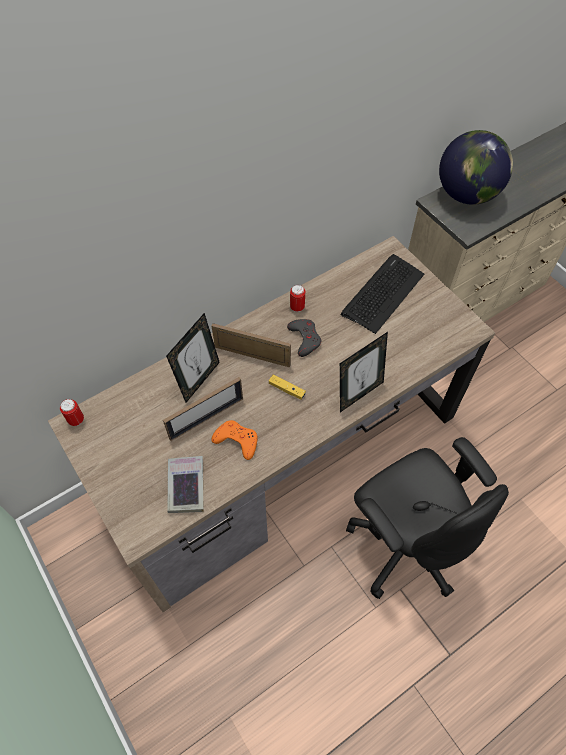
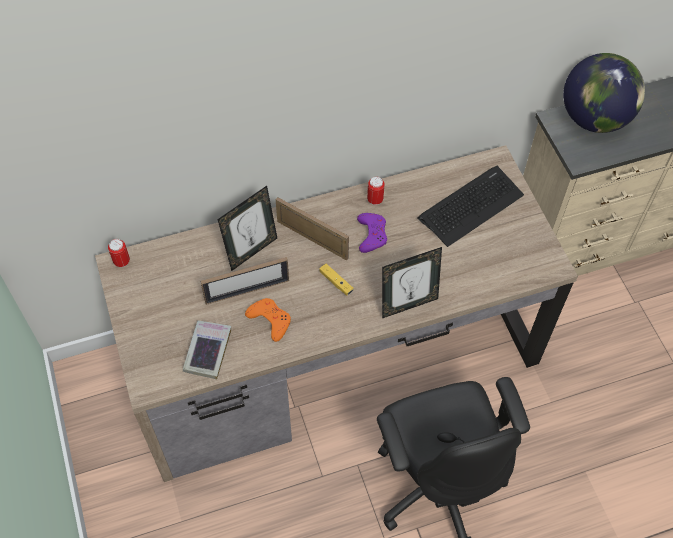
camera: 15 degrees right, 0 degrees up
(304, 339) = (371, 234): grey game controller -> purple game controller

